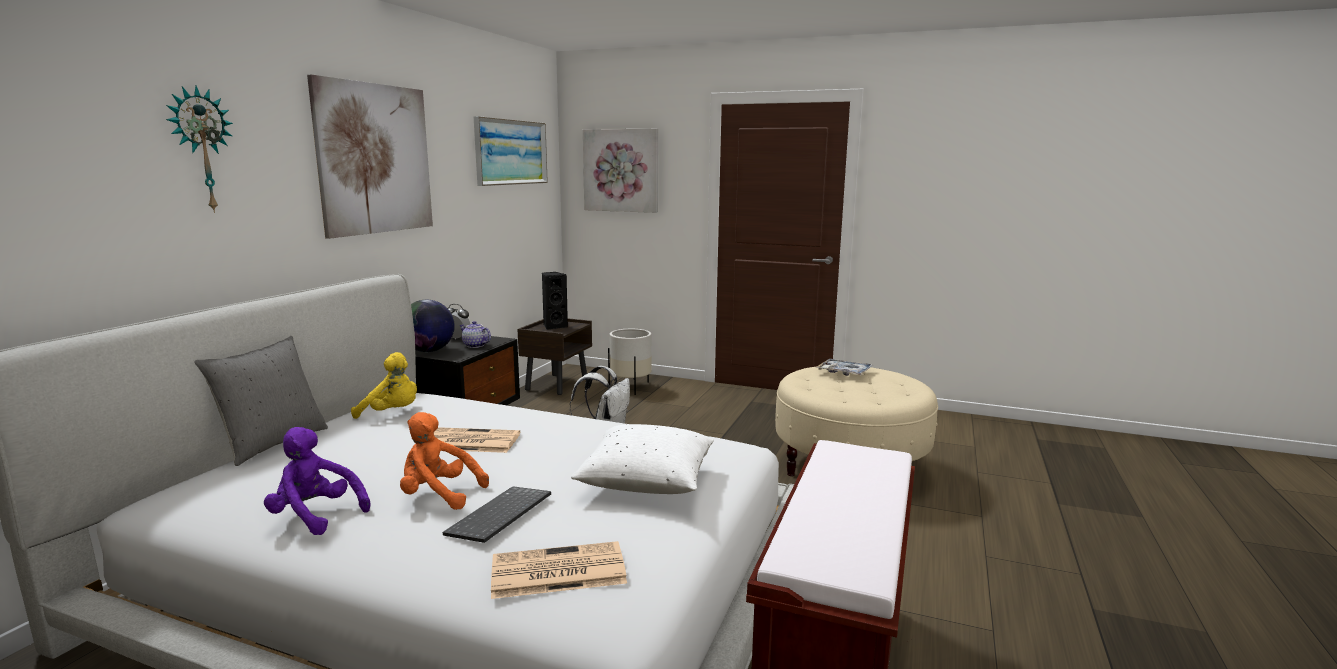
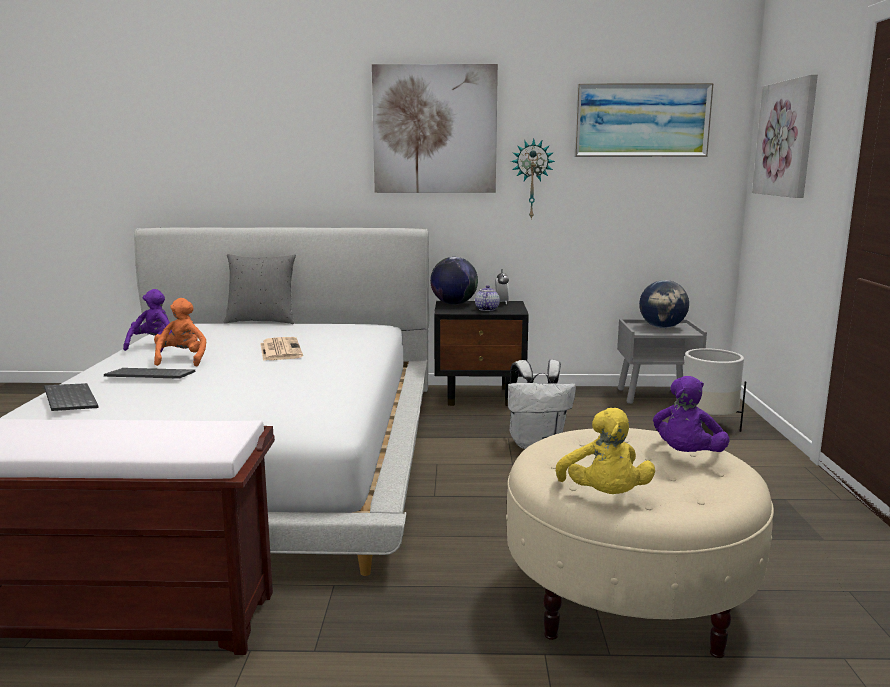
camera: 70 degrees right, 0 degrees up
(201, 150) = (283, 124): wall clock -> wall clock (532, 179)
(392, 413) = (330, 328): yellow plush toy -> yellow plush toy (604, 496)
(554, 326) = (662, 327): black speaker -> globe
(556, 572) = (68, 399): newspaper -> keyboard
(557, 384) = (656, 396): brown nightstand -> grey nightstand
(646, 482) = (218, 401): white pillow -> none
(844, 372) = (686, 456): tray -> purple plush toy

